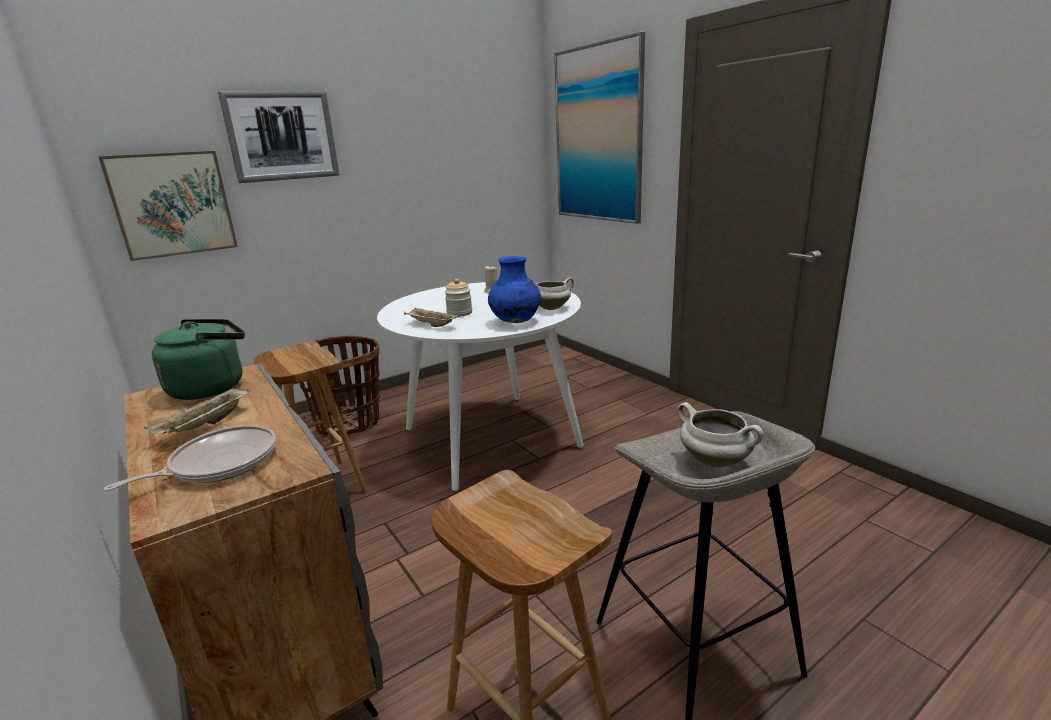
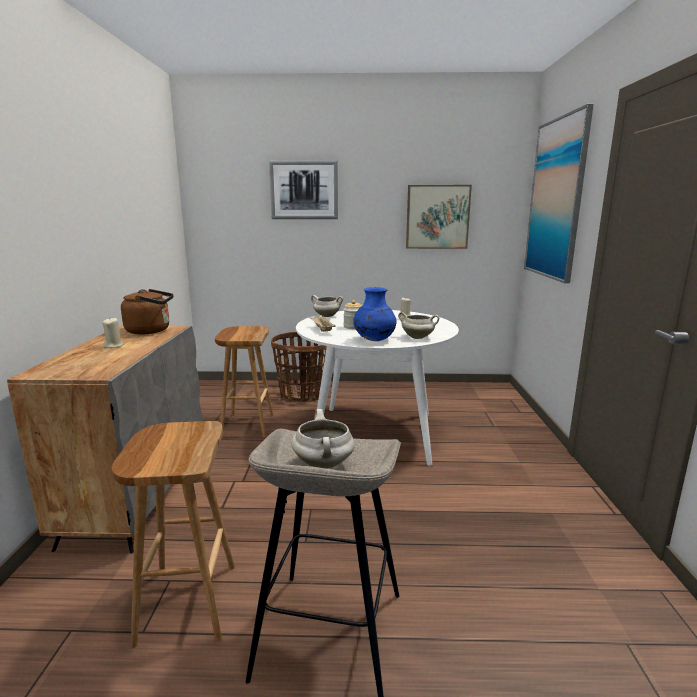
camera: 35 degrees right, 5 degrees down
(172, 204) = (232, 229): picture -> picture (437, 217)
(205, 426) = (114, 346): beige tray -> beige candle
(212, 387) = (151, 331): green kettle -> brown kettle
(219, 463) = (85, 362): frying pan -> none
(398, 308) = (326, 316): none -> white cooking pot

